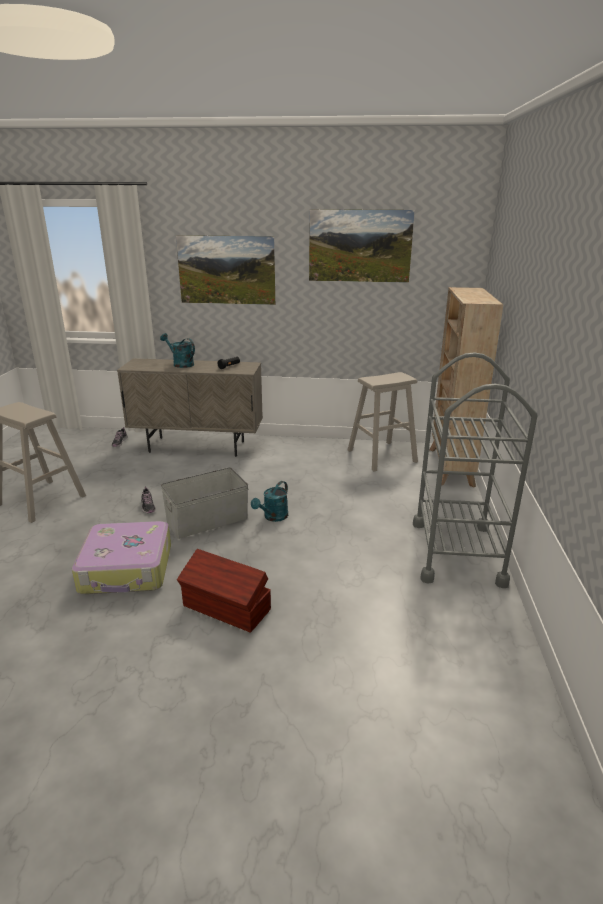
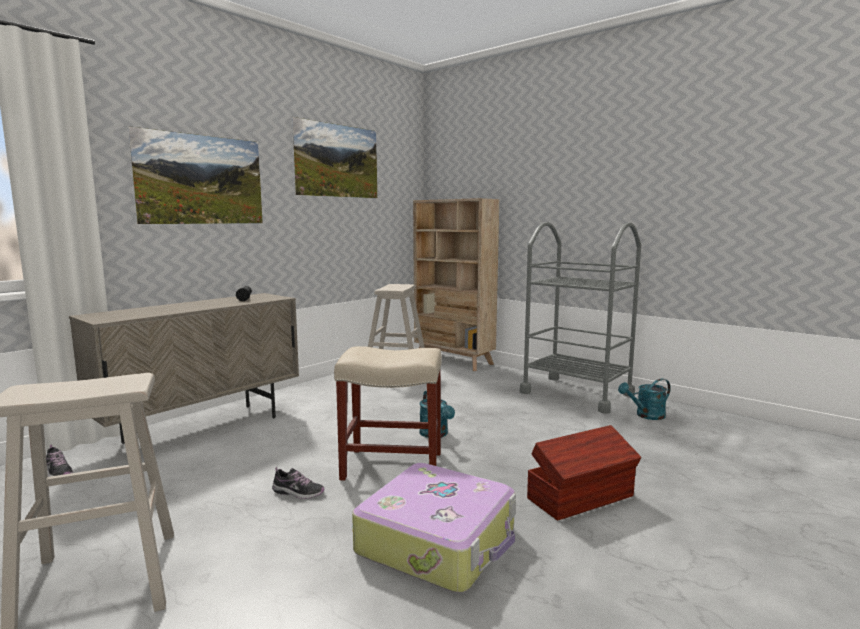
camera: 55 degrees left, 15 degrees down
(180, 364) = (173, 307): turquoise watering can -> turquoise watering can (646, 416)
(206, 520) = (391, 466): grey storage box -> beige stool

